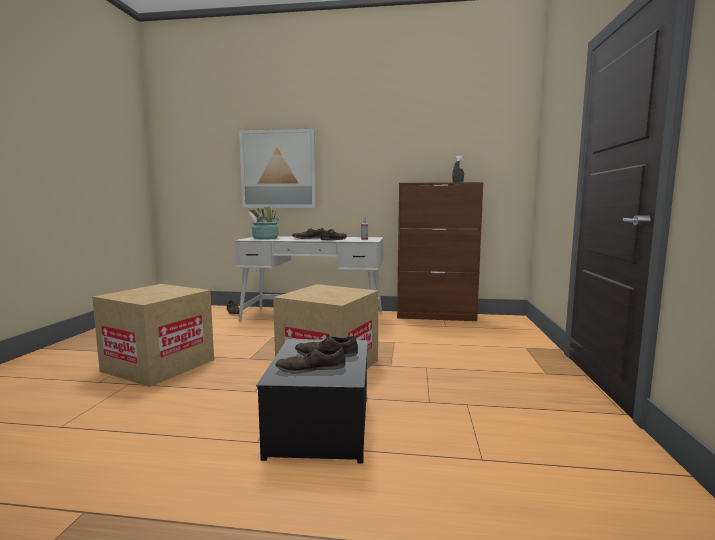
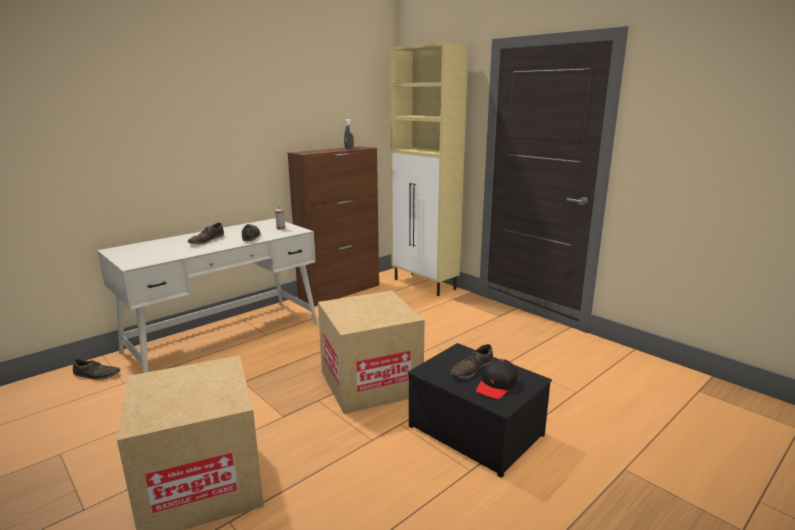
camera: 50 degrees left, 10 degrees up
(265, 238) = (146, 253): potted plant -> none
(278, 169) = (116, 142): picture -> none
(311, 368) = (496, 385): brown shoe -> black cap
(521, 331) = (425, 284): none -> beige cabinet

